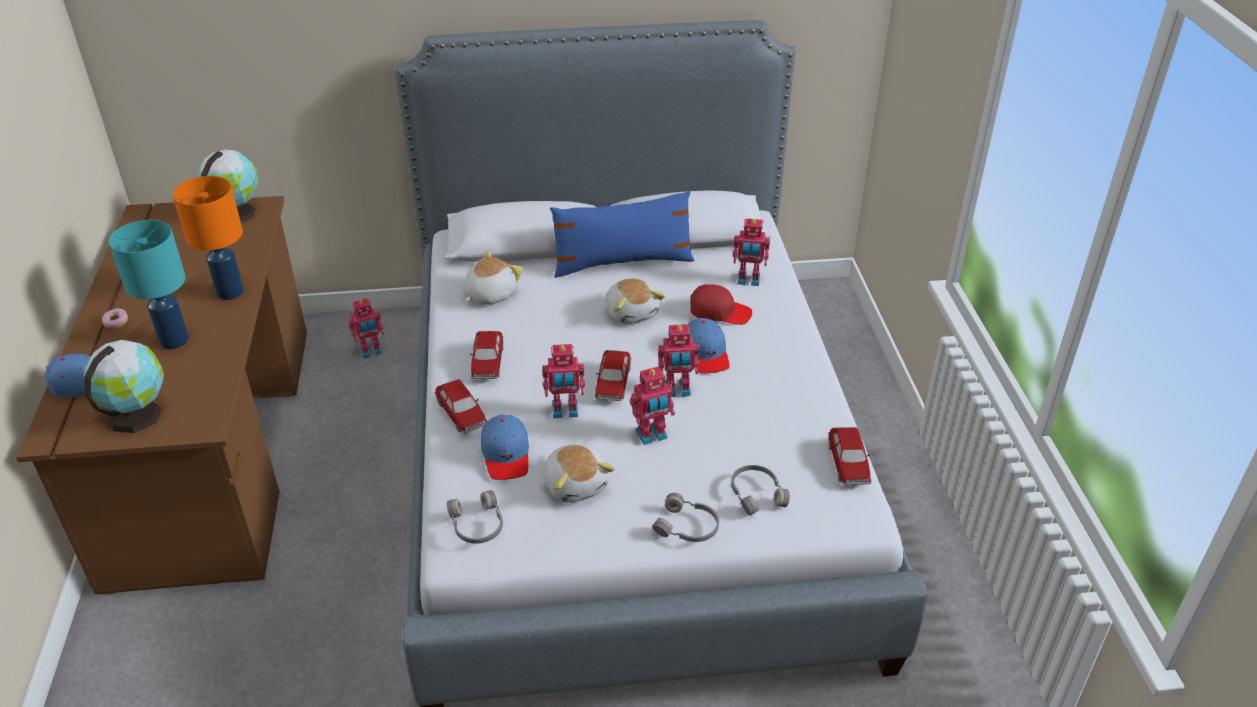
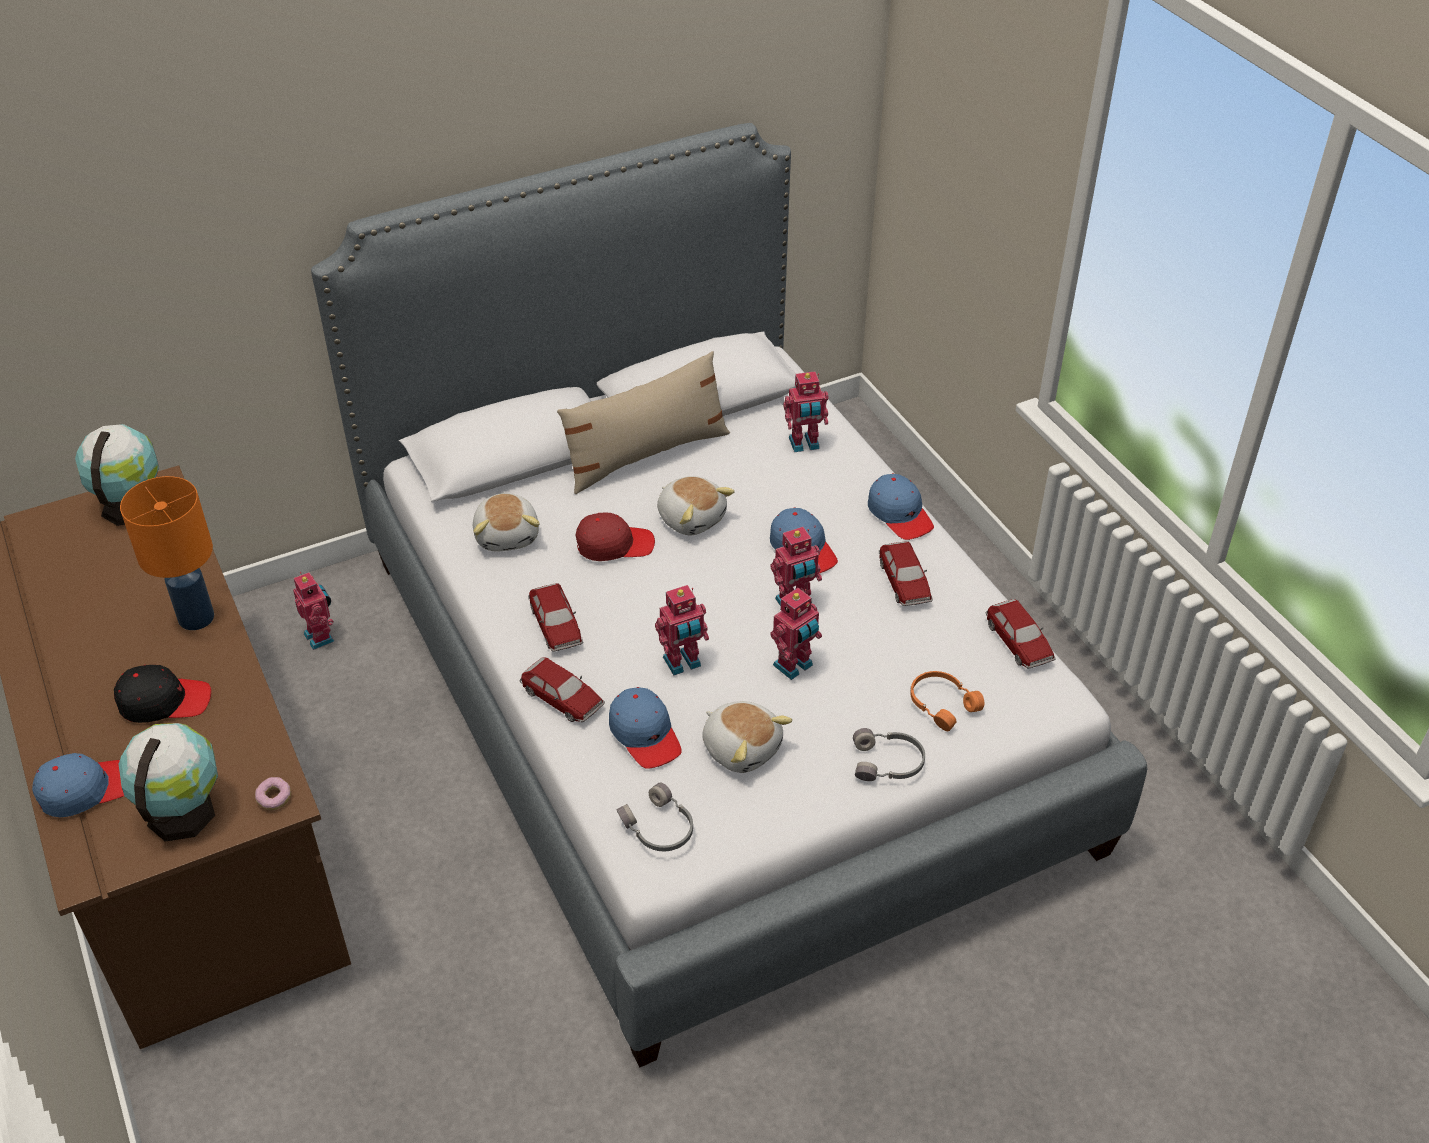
camera: 20 degrees left, 5 degrees up
(116, 323) = (69, 698): donut -> donut (274, 798)
(174, 340) = (164, 701): turquoise table lamp -> black cap
(371, 352) = (321, 636): toy robot -> toy robot turned 75 degrees counterclockwise
(490, 294) = (508, 535): plush toy -> plush toy turned 150 degrees clockwise
(613, 383) = (718, 614): toy car -> toy car (904, 582)
(622, 262) = (646, 454): blue pillow -> beige pillow
(719, 312) = (792, 493): red cap -> red cap (614, 544)
(757, 494) = (942, 704): grey headphones -> orange headphones
(798, 346) = (900, 514): none -> blue cap

